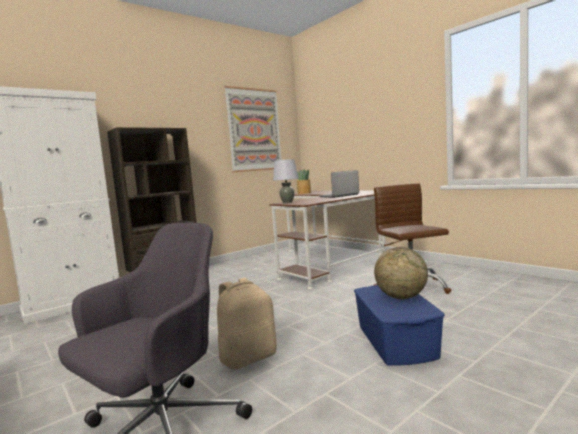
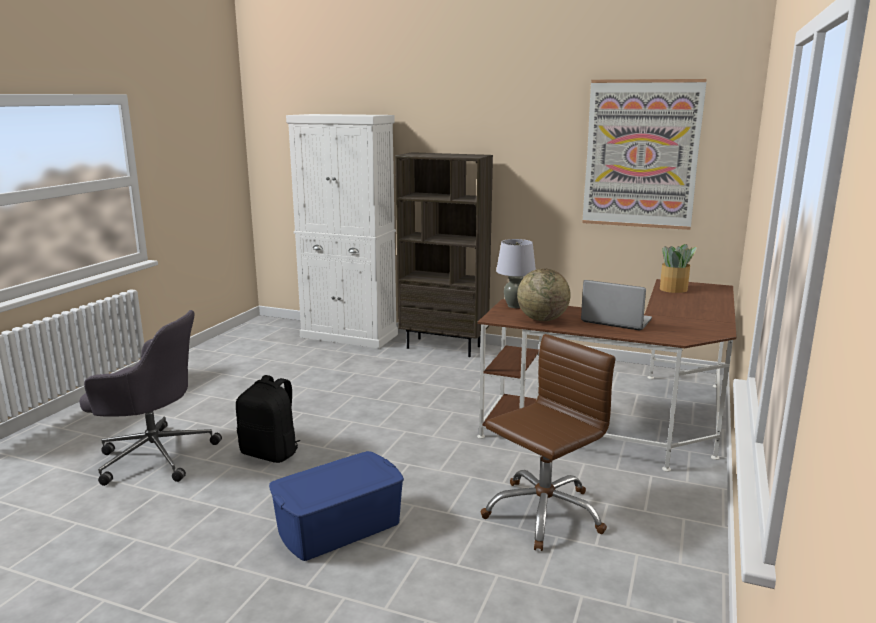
camera: 60 degrees right, 10 degrees up
(248, 358) = (271, 453): beige backpack -> black backpack
(401, 297) = (347, 483): globe -> globe (542, 319)

